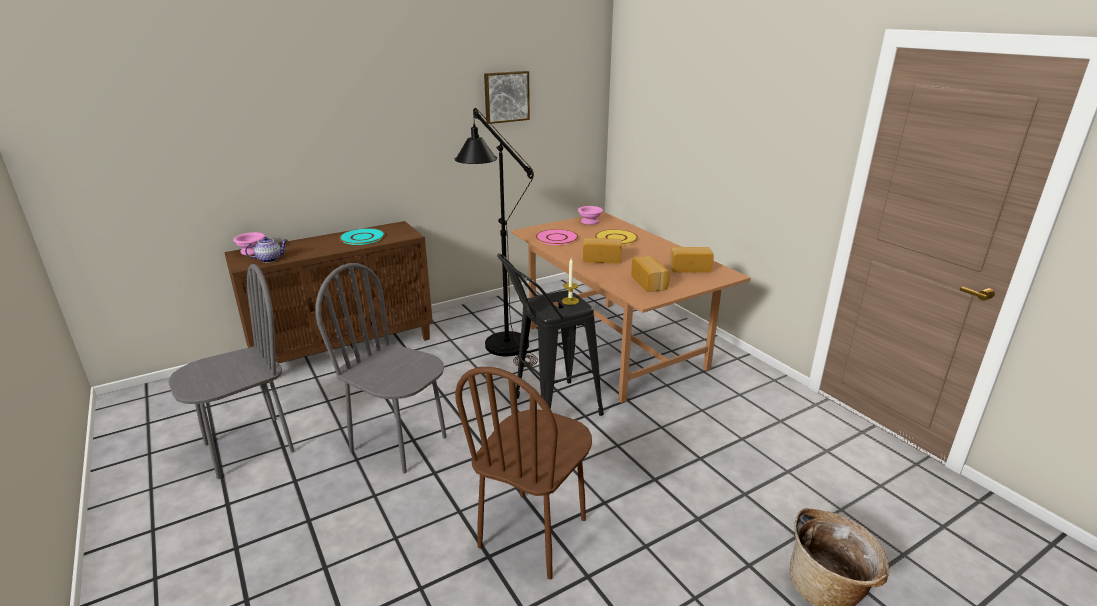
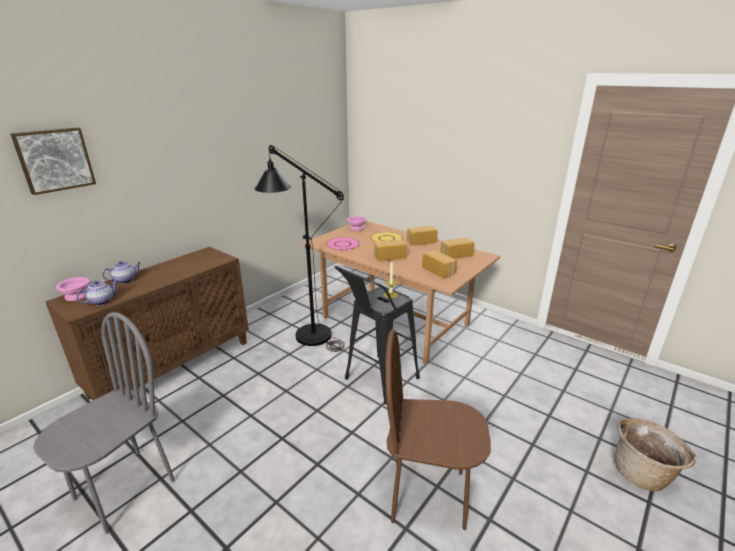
camera: 20 degrees left, 0 degrees up
(302, 243) = (125, 280): none -> teapot
(362, 237) = (181, 266): turquoise plate -> none
(399, 443) = (271, 444): grey chair -> none
(506, 97) = (278, 135): picture -> picture (54, 160)
(533, 533) = (428, 495): brown chair -> brown chair turned 90 degrees clockwise
(658, 246) = (421, 241): none -> bread

